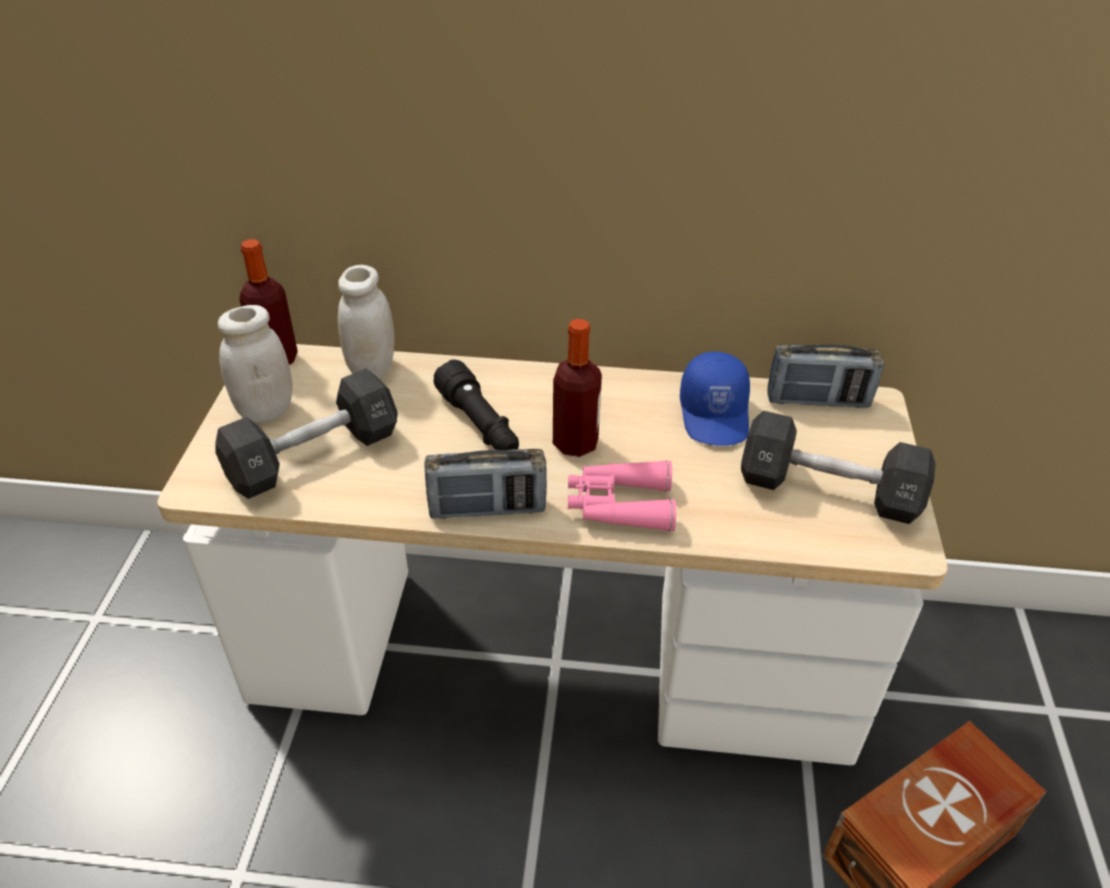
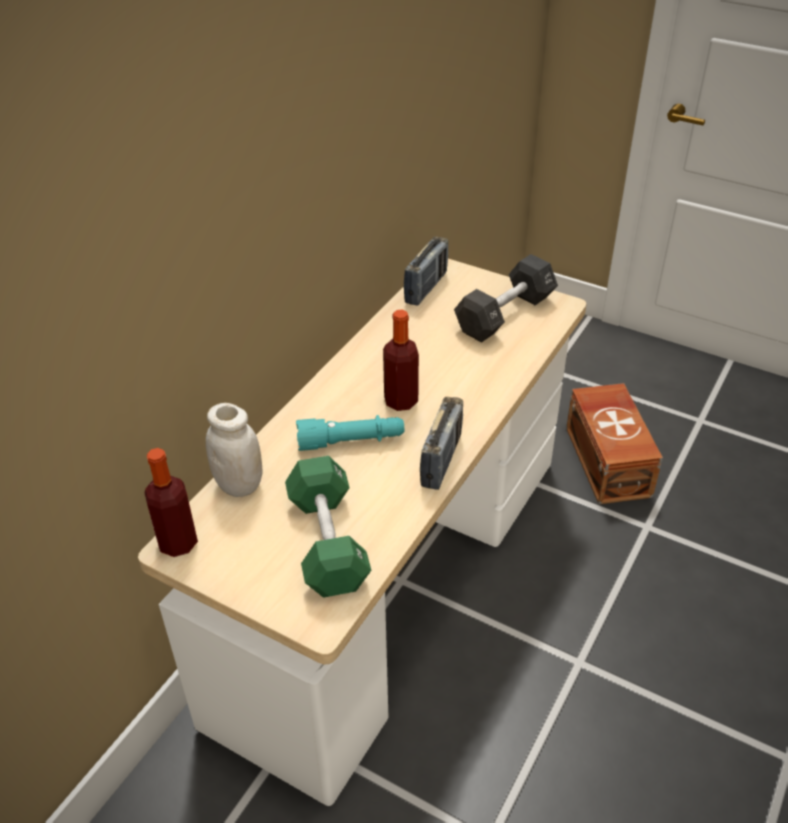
camera: 65 degrees left, 0 degrees up
(266, 410) = (248, 562): white jar -> none
(314, 455) = (327, 542): black dumbbell -> green dumbbell
(479, 425) = (351, 441): black flashlight -> turquoise flashlight
(619, 505) = (471, 400): pink binoculars -> none
(715, 414) = (412, 332): blue cap -> none

